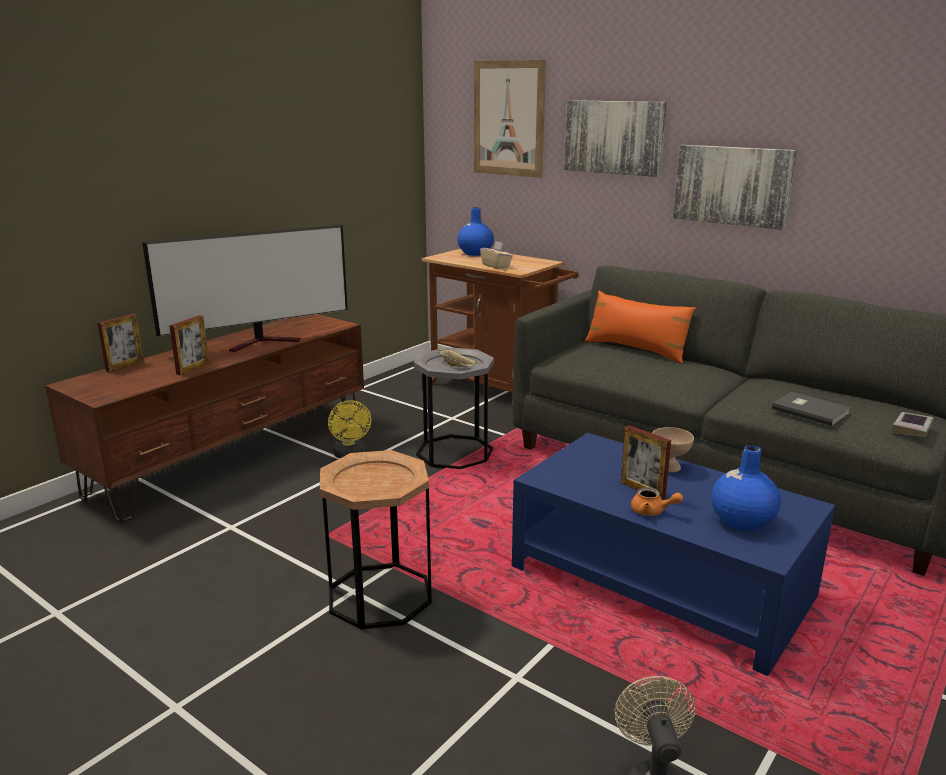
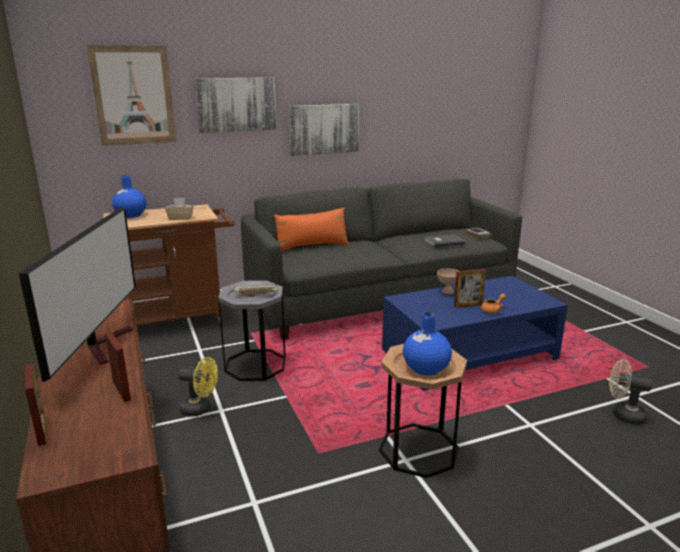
camera: 60 degrees left, 0 degrees up
(742, 521) = (515, 296): blue vase -> blue vase (425, 368)

